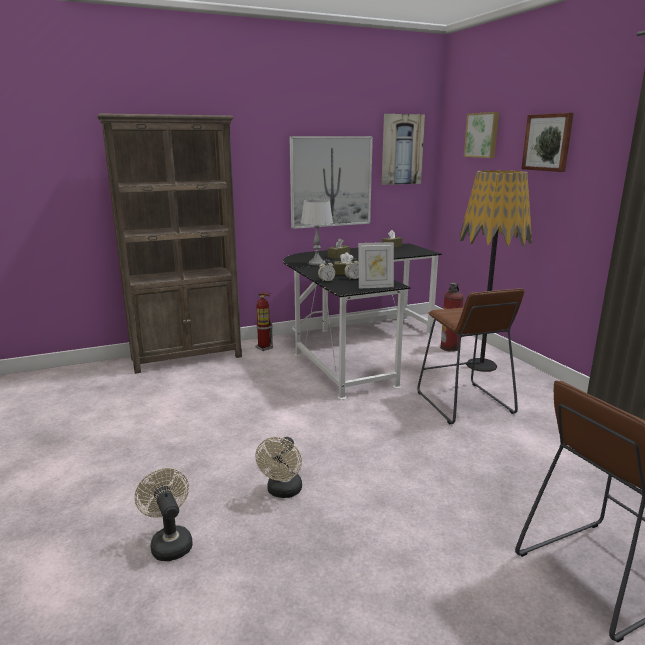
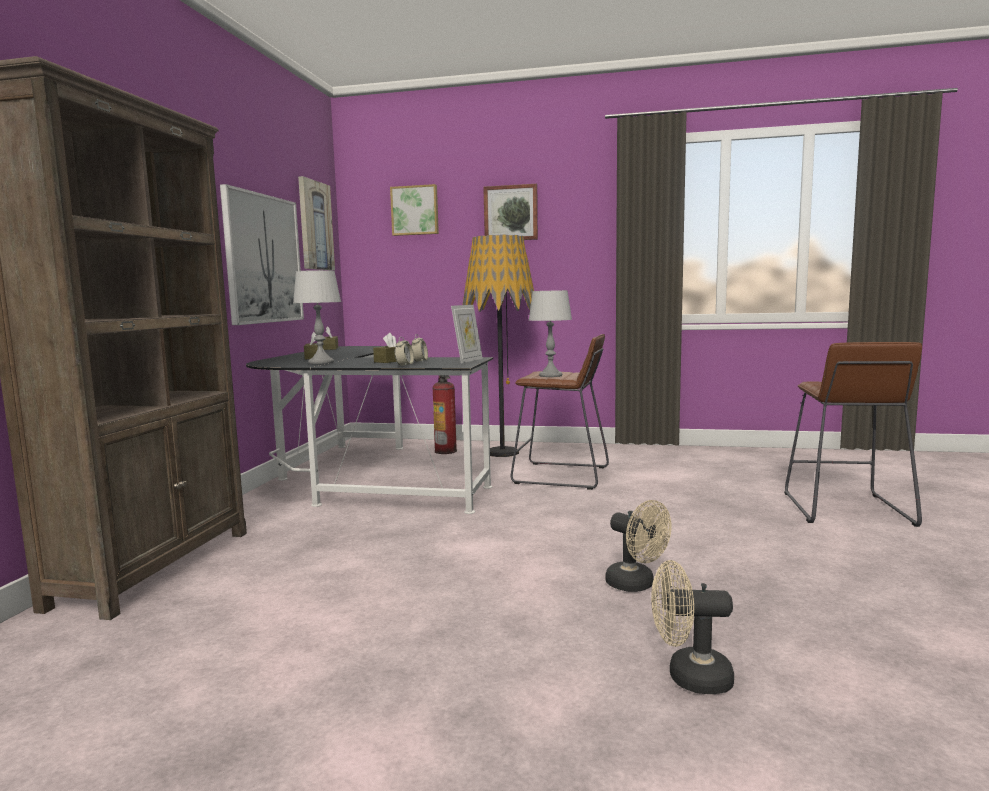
camera: 55 degrees left, 10 degrees down
(264, 348) = (251, 516): fire extinguisher -> none
(458, 314) = (550, 375): none -> grey table lamp

